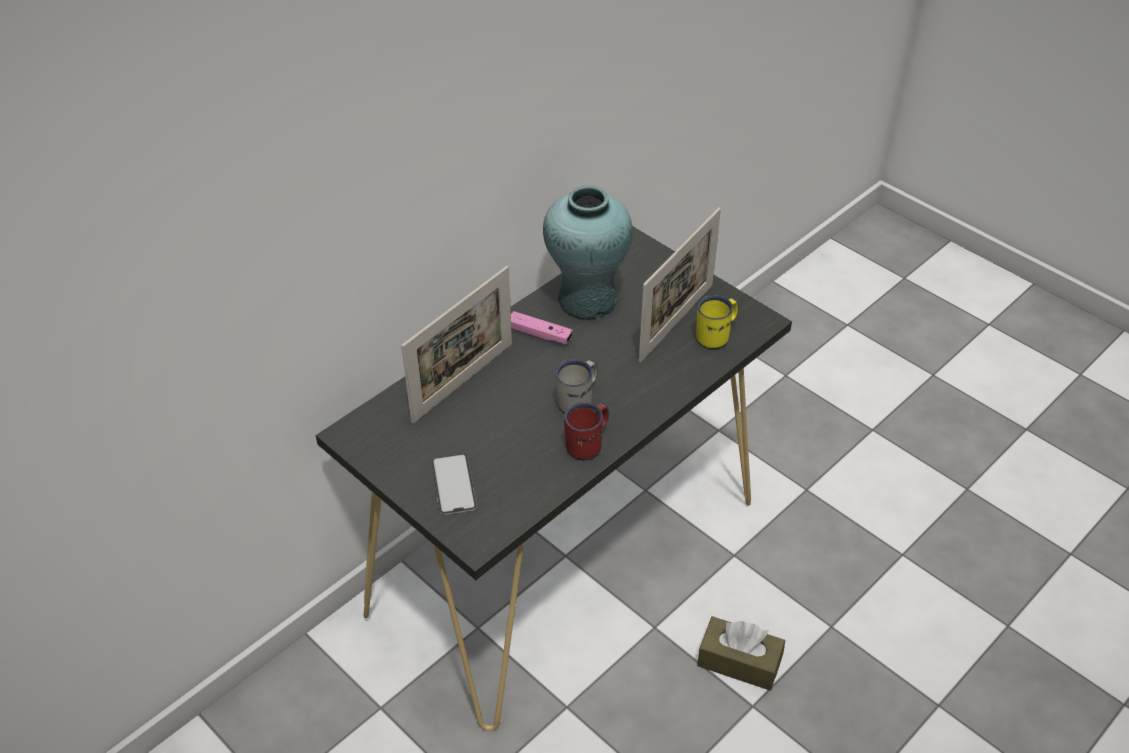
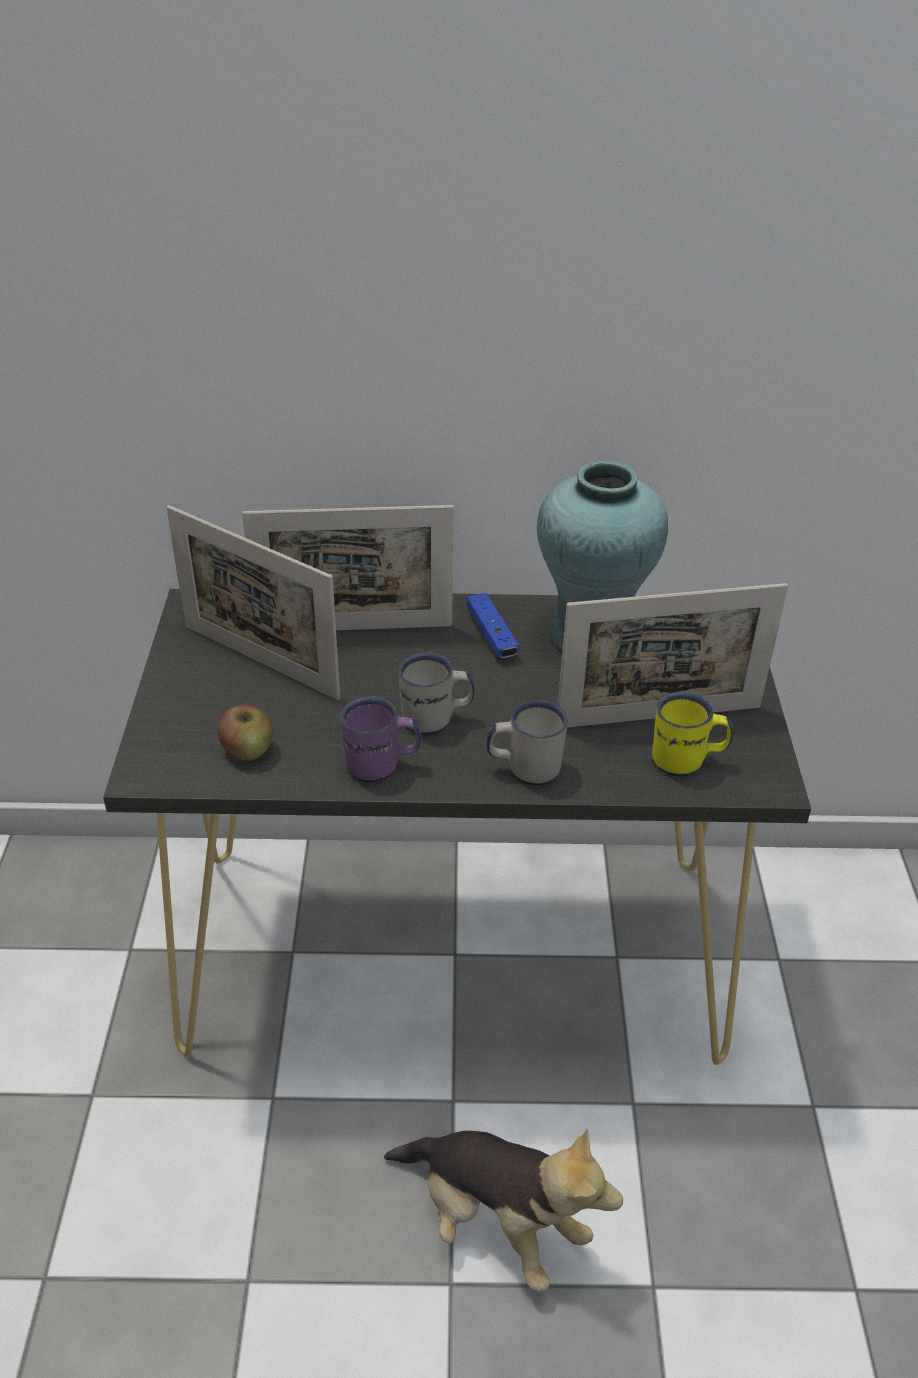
camera: 45 degrees right, 5 degrees down
(440, 437) = (260, 661): none -> picture frame
(453, 484) = (207, 708): phone -> none
(510, 488) = (247, 749): none -> apple
(539, 334) = (491, 635): pink game controller -> blue game controller
(588, 444) = (382, 766): red mug -> purple mug
(653, 394) = (524, 768): none -> white mug
(739, 662) = (495, 1221): brown tissue box -> plush toy

